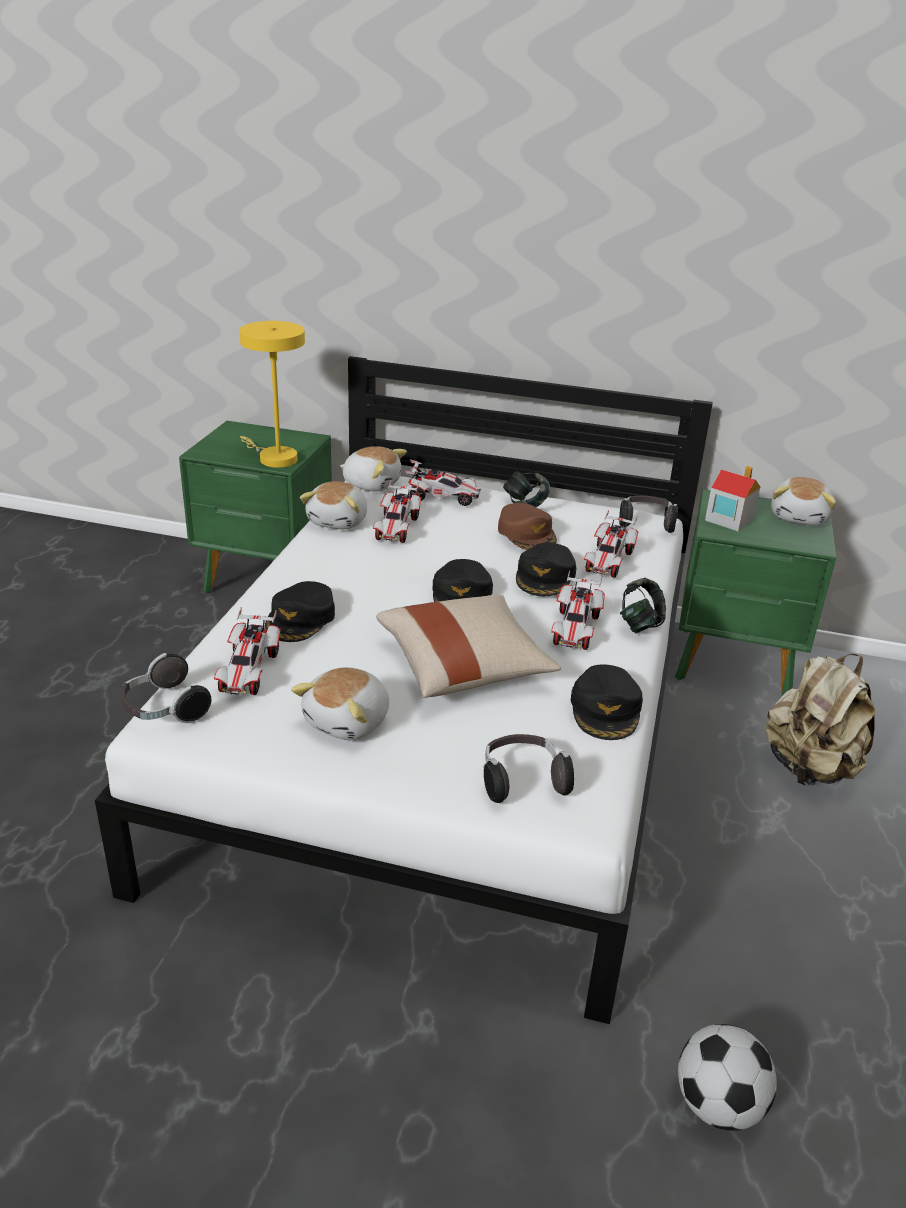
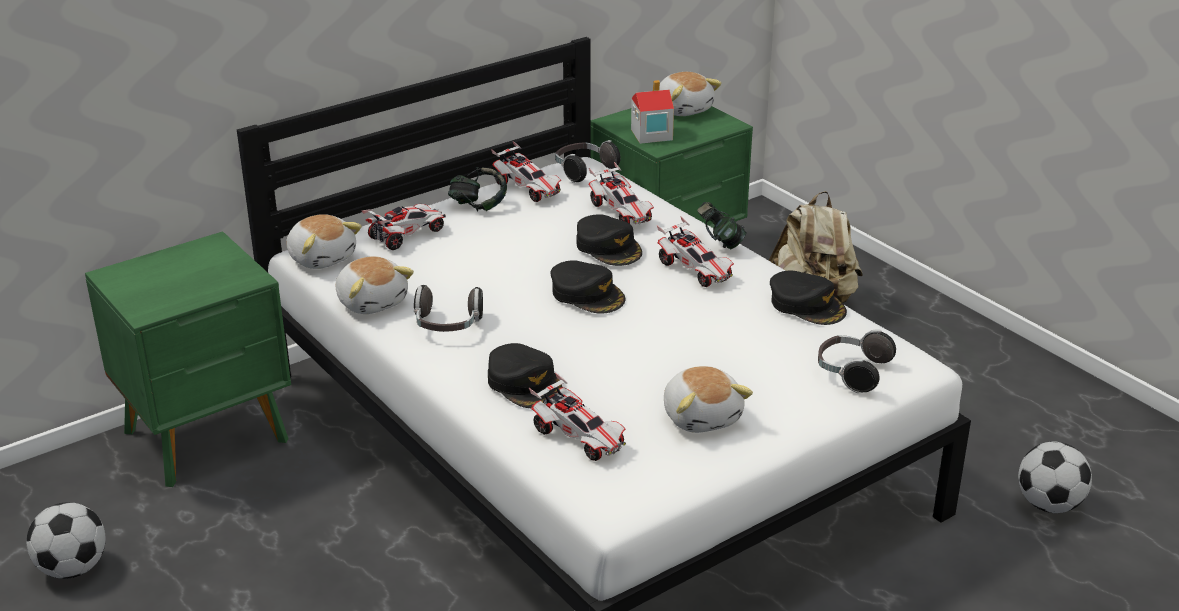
camera: 50 degrees left, 0 degrees up
(96, 600) = (73, 568): none -> football
(164, 709) = (586, 499): headphones -> headphones (447, 326)
(274, 458) = (227, 278): yellow table lamp -> none
(372, 484) = (322, 257): plush toy -> plush toy turned 75 degrees clockwise
(396, 528) = (430, 279): toy car -> toy car (527, 188)
(464, 667) = (687, 338): beige pillow -> none
(527, 534) = (531, 225): brown cap -> none

